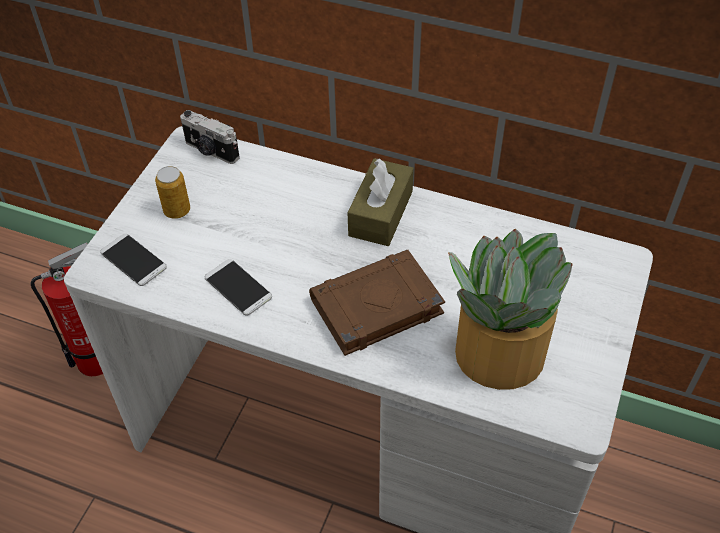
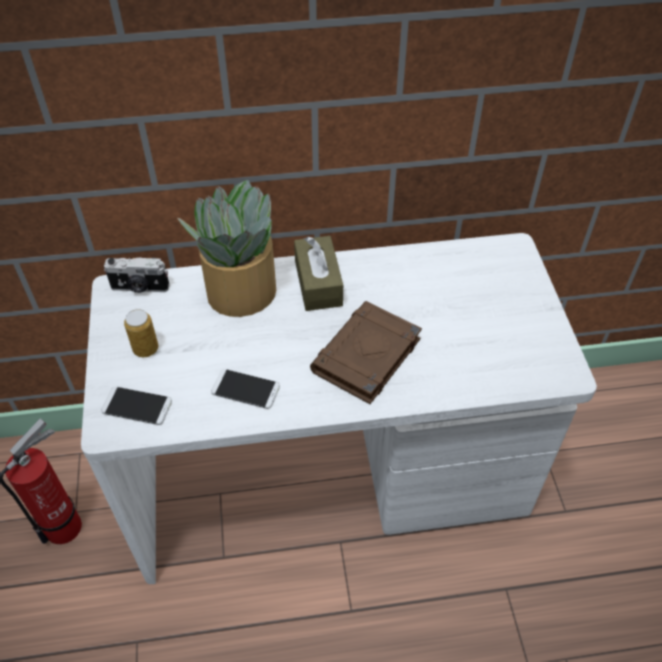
camera: 30 degrees left, 0 degrees up
(497, 354) = (478, 352): potted plant -> potted plant (240, 292)

